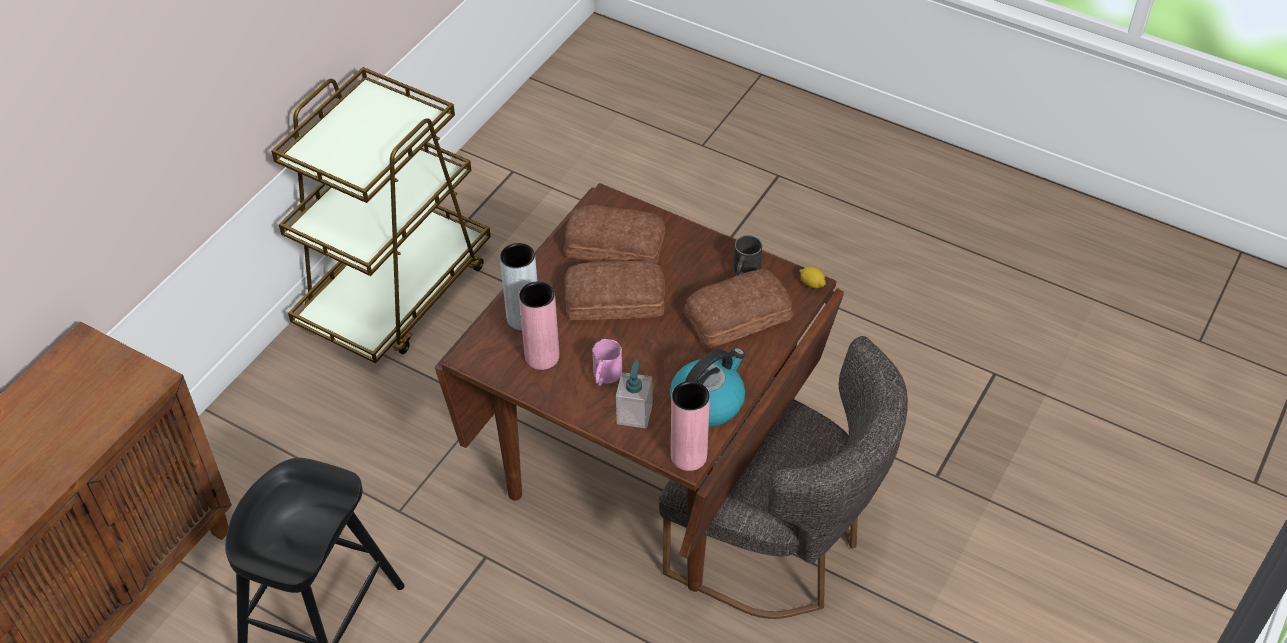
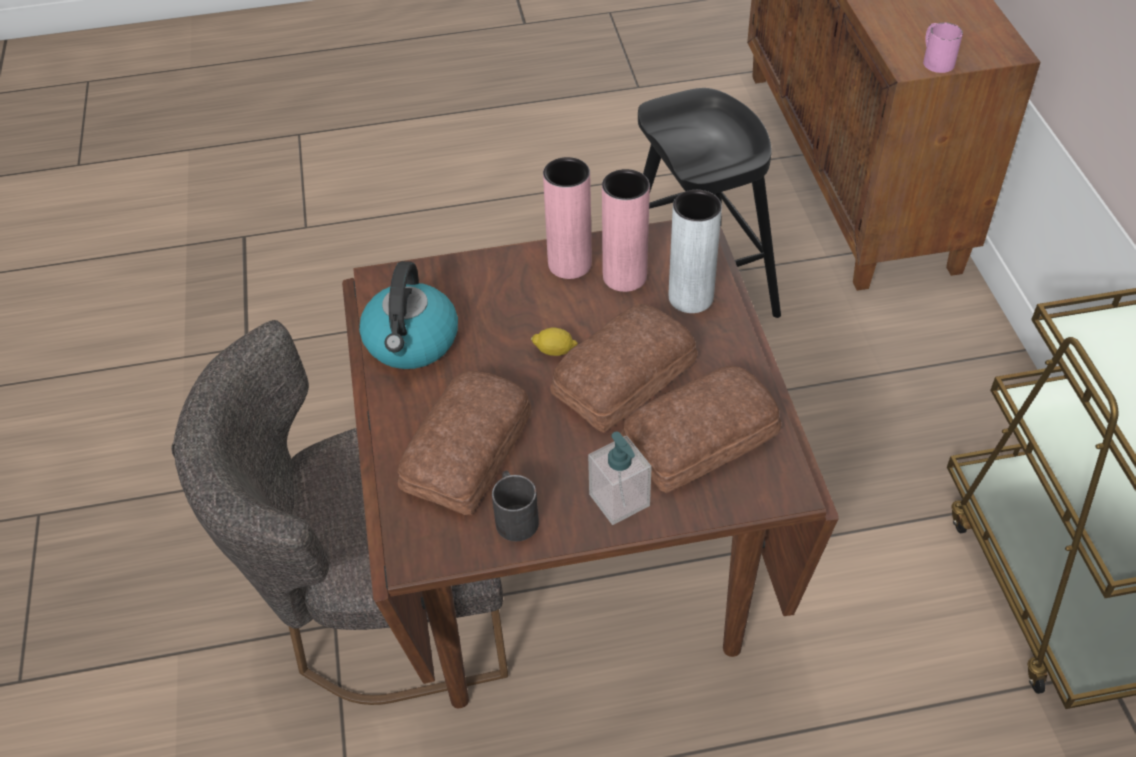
camera: 140 degrees right, 0 degrees up
(605, 376) = (541, 299): pink mug -> pink mug (935, 59)
(634, 414) = (474, 286): soap dispenser -> soap dispenser (619, 500)
(688, 456) = (382, 284): pink vase -> pink vase (569, 264)
(811, 283) = (415, 559): lemon -> lemon (554, 351)

